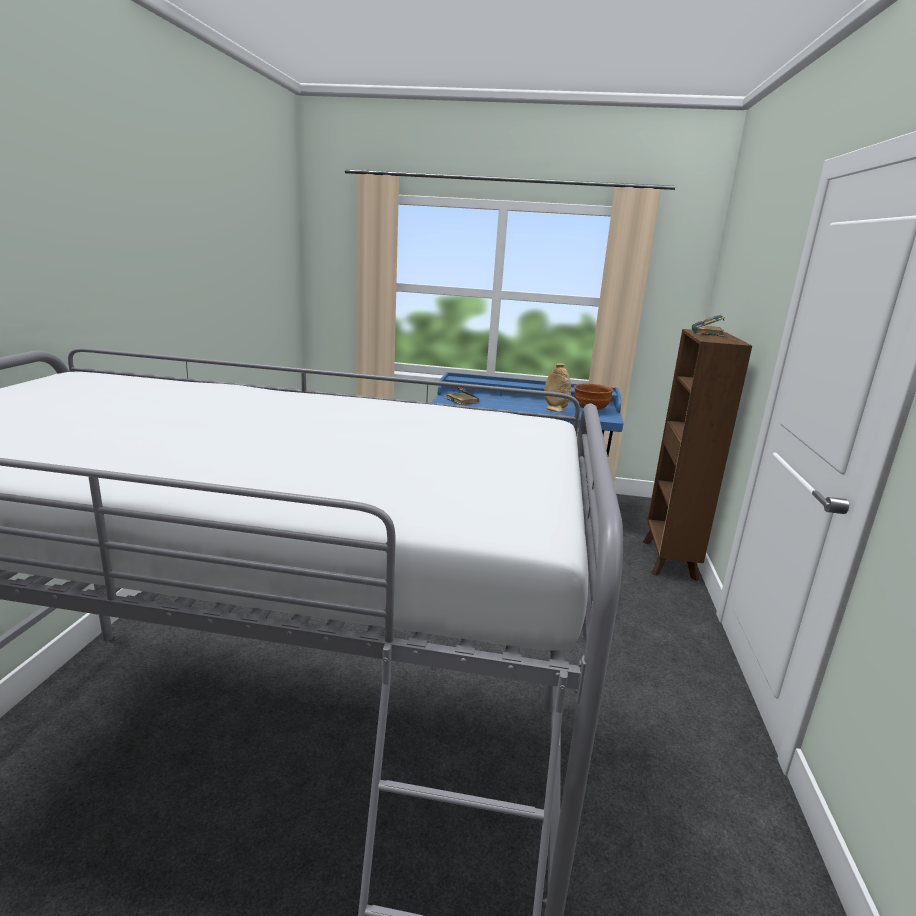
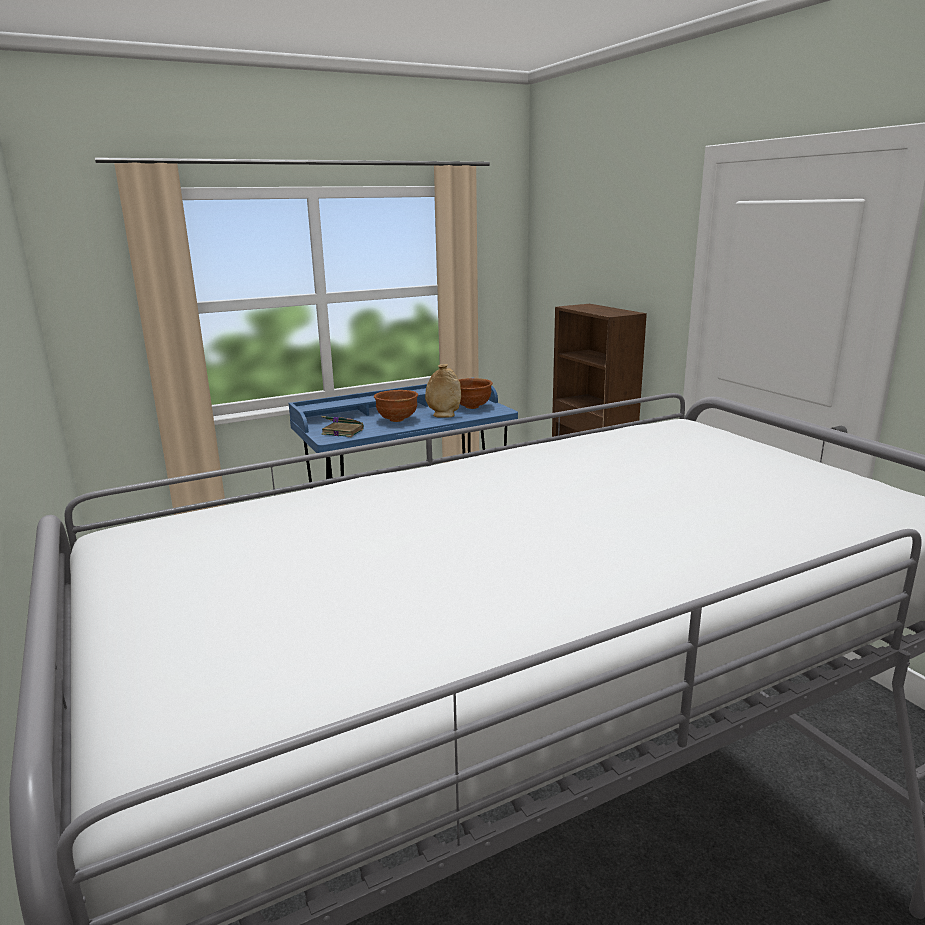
camera: 35 degrees left, 0 degrees up
(514, 403) = (397, 420): none -> brown bowl
(707, 333) = (585, 307): book -> none

